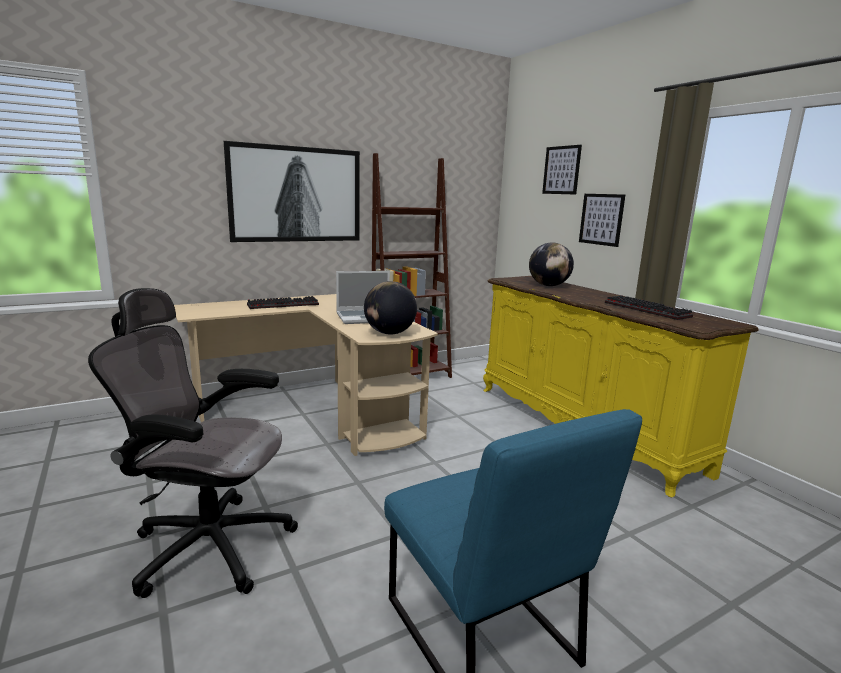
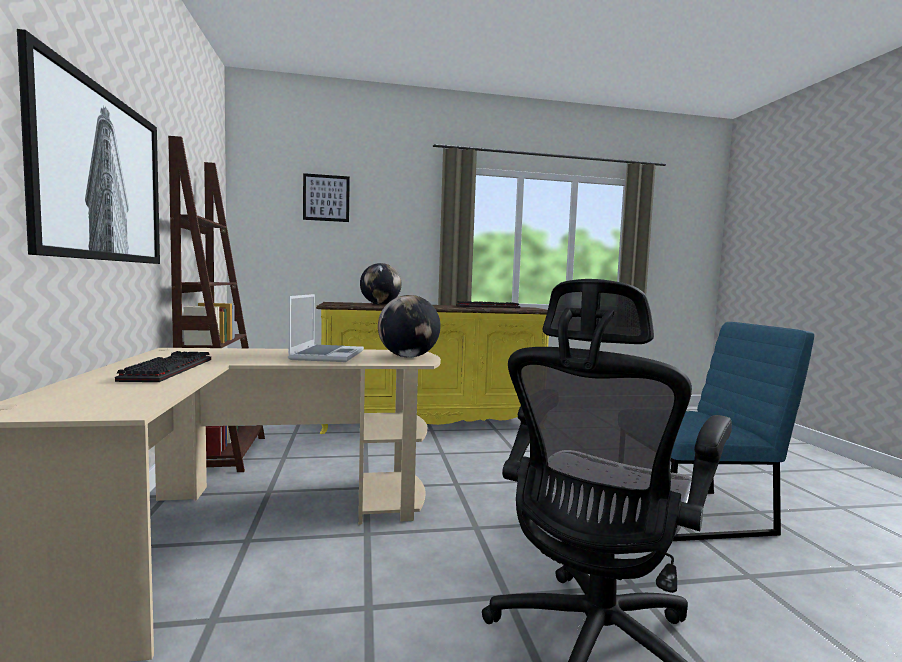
camera: 70 degrees left, 10 degrees down
(601, 219) = (382, 245): picture -> none

